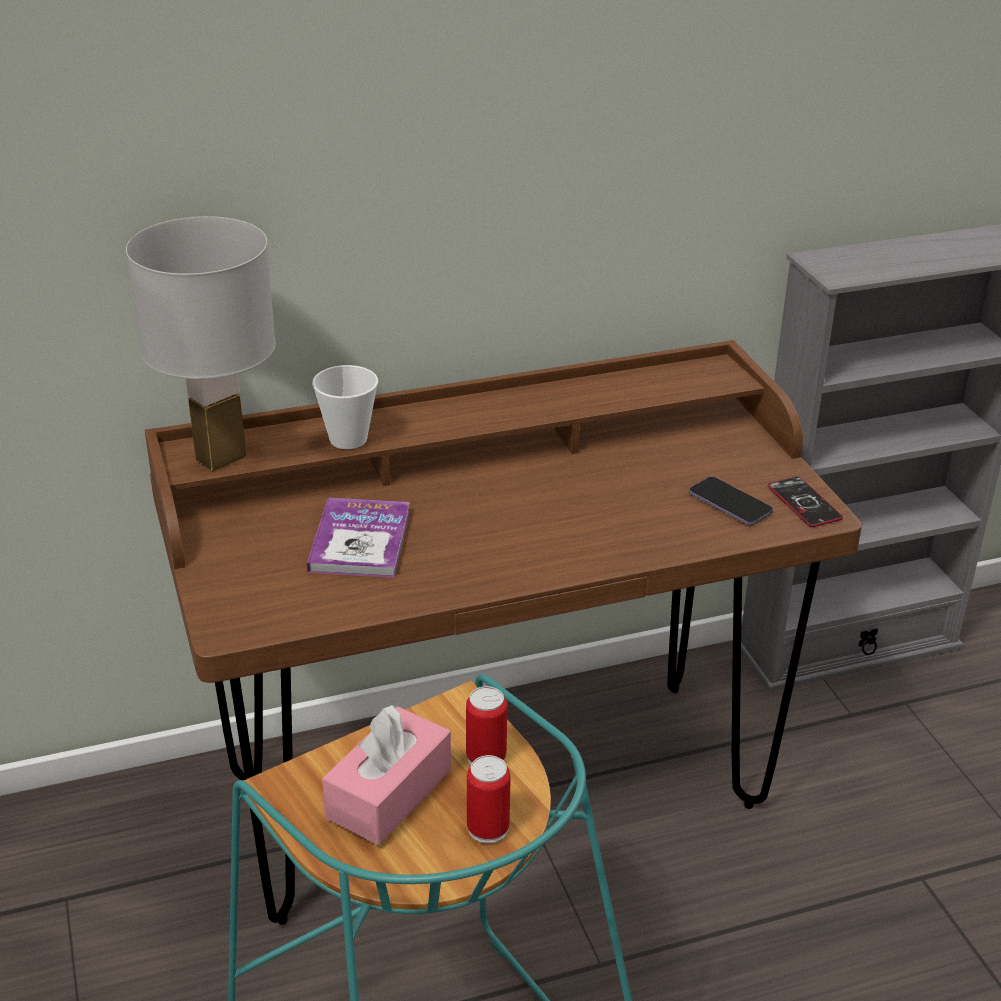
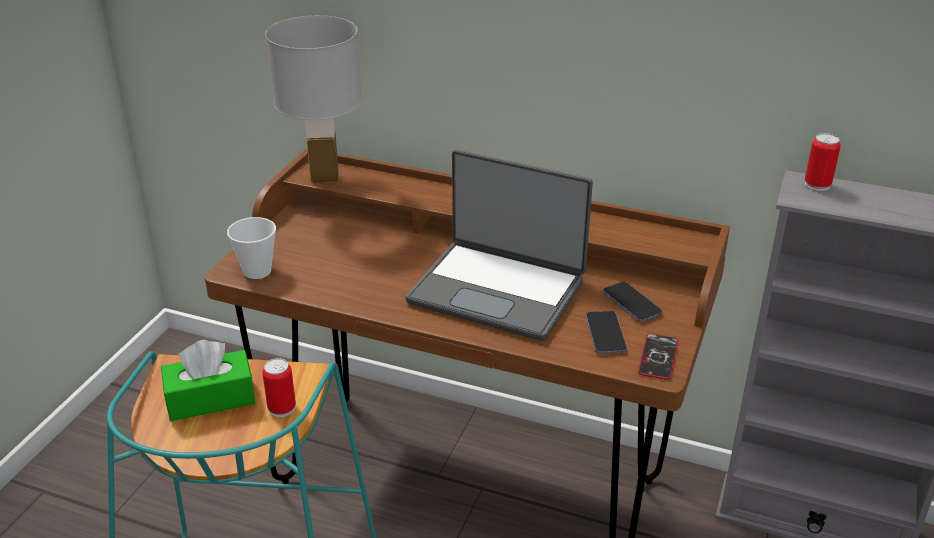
camera: 40 degrees right, 0 degrees up
(348, 439) = (402, 193): cup -> cup (257, 271)
(360, 541) = (358, 256): book -> none
(389, 793) = (210, 398): pink tissue box -> green tissue box
(488, 828) = (233, 445): can -> can (817, 185)
(568, 508) = (498, 290): none -> laptop
(711, 462) = (631, 303): none -> phone

